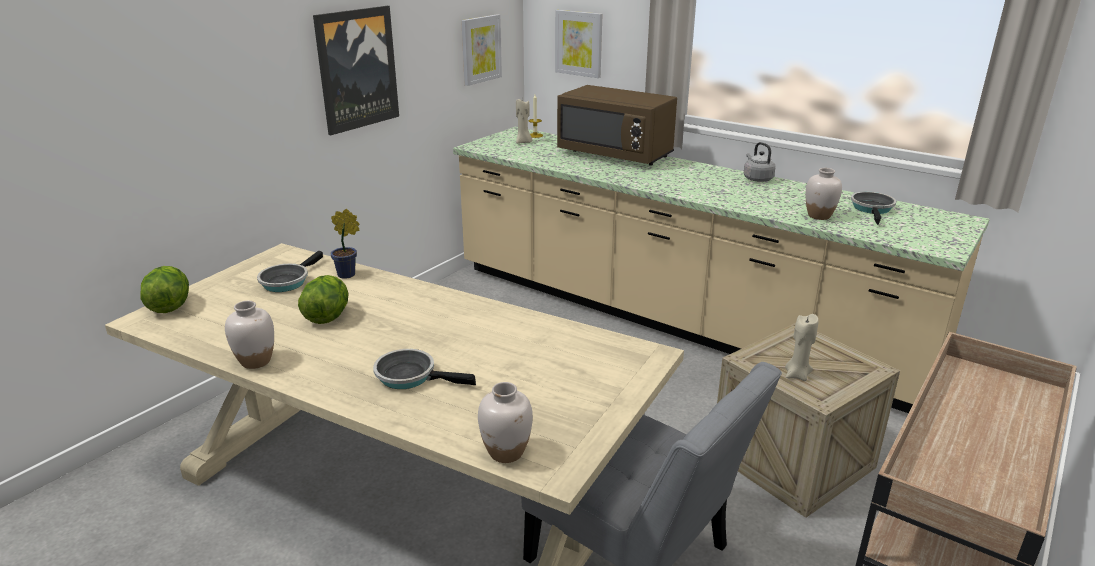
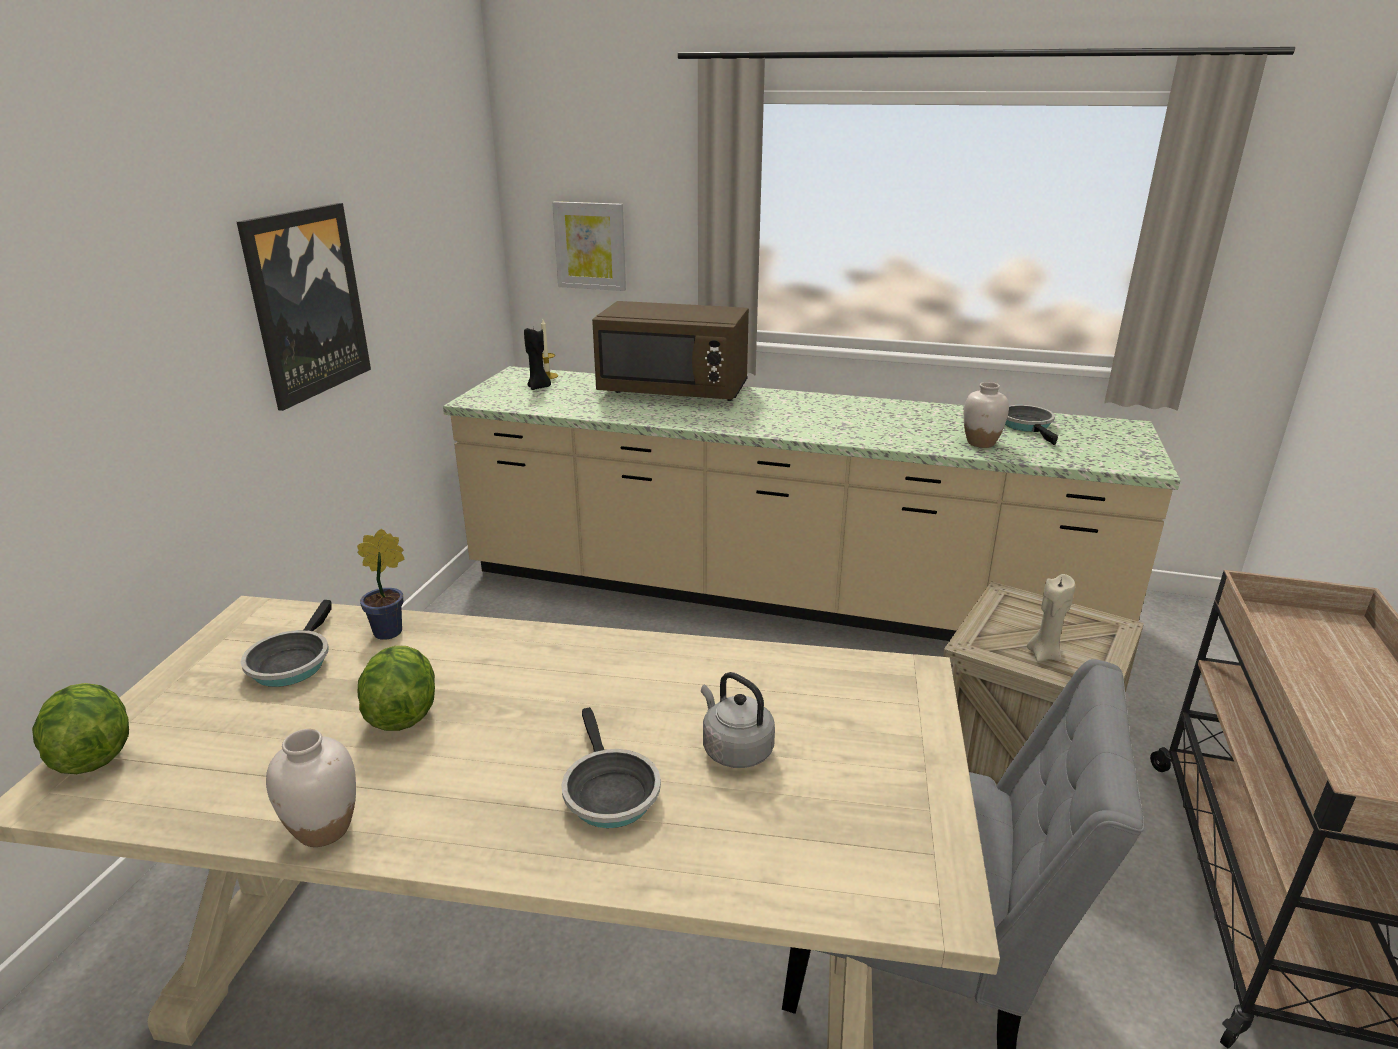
camera: 20 degrees left, 0 degrees up
(410, 376) = (608, 792): frying pan -> frying pan turned 105 degrees counterclockwise
(480, 49) = (458, 262): picture -> none
(506, 452) = (847, 893): white vase -> none
(523, 142) = (539, 387): beige candle -> black candle
(756, 179) = (870, 403): grey kettle -> grey kettle (734, 749)

